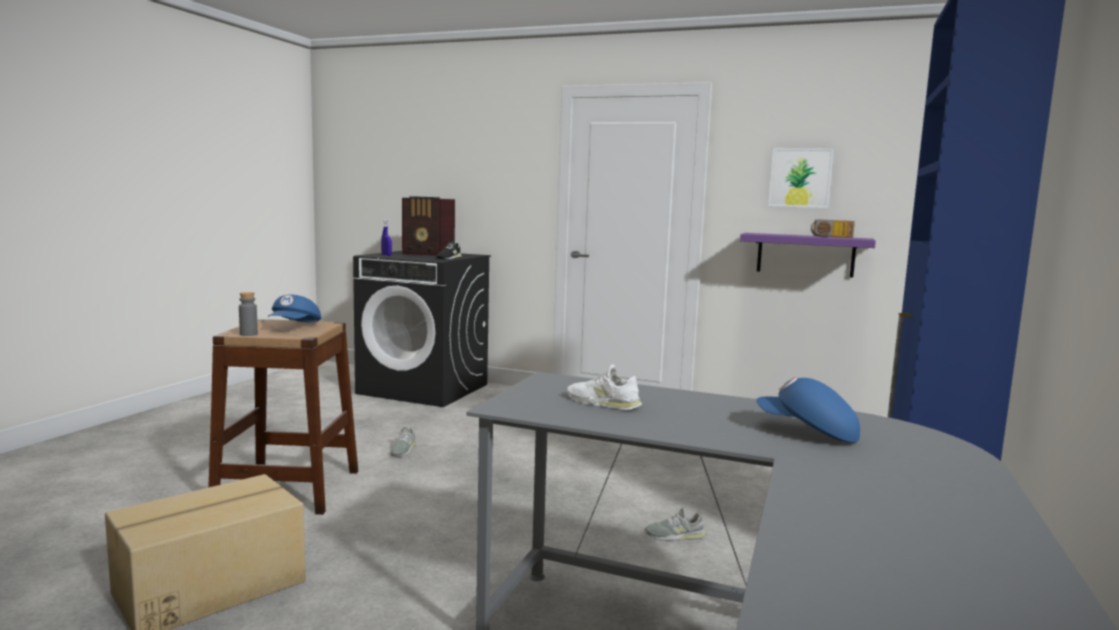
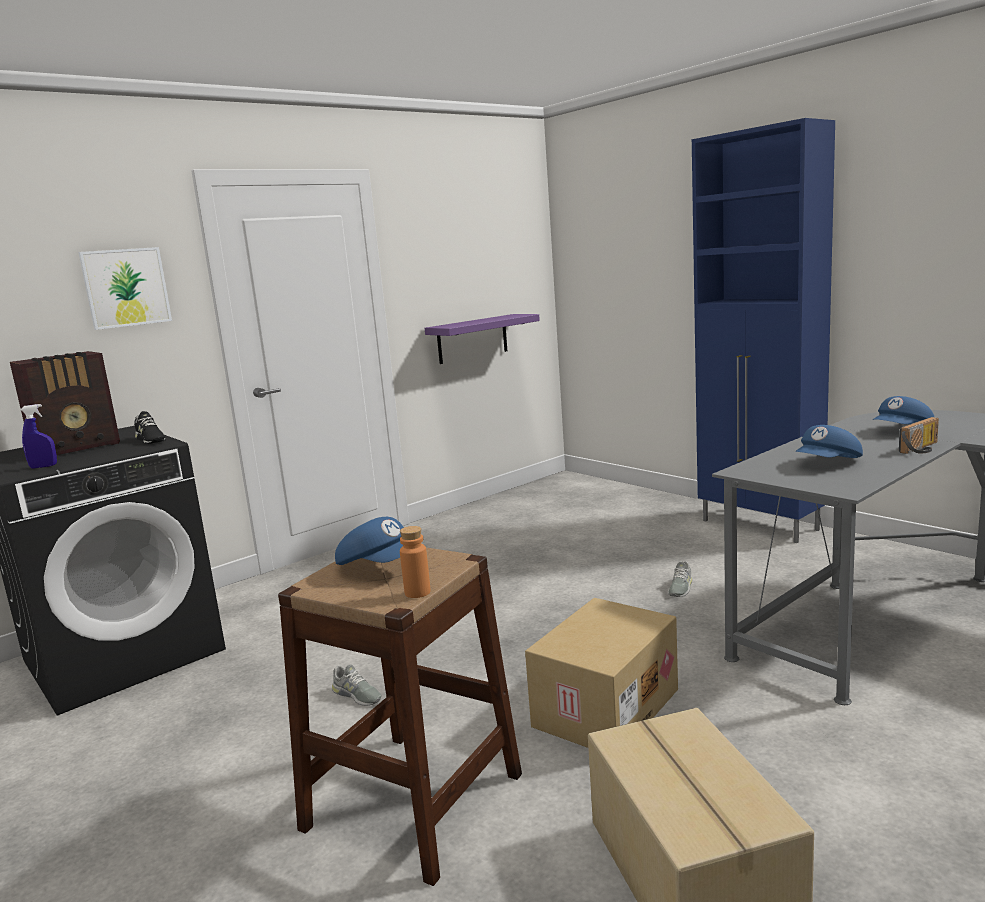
camera: 60 degrees left, 5 degrees up
(248, 334) = (417, 592): grey bottle -> orange bottle
(421, 529) = (605, 706): none -> cardboard box
(603, 402) = (828, 463): white shoe -> blue cap
(800, 178) = (457, 266): picture -> picture (126, 287)
(831, 237) = (500, 317): radio -> radio (923, 449)

